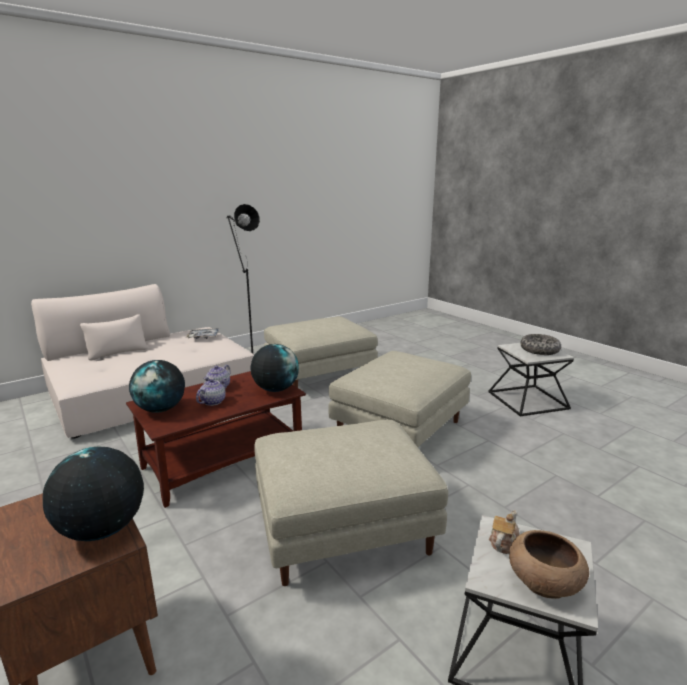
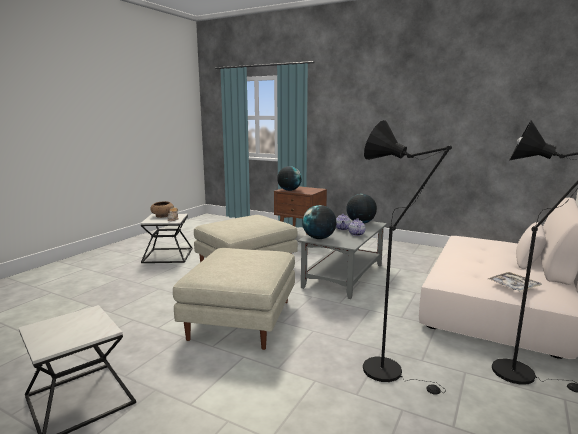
camera: 155 degrees right, 5 degrees down
(224, 460) = (343, 276): brown coffee table -> grey coffee table
(320, 375) = (390, 372): beige ottoman -> black floor lamp
(539, 350) = (60, 331): bowl -> none

